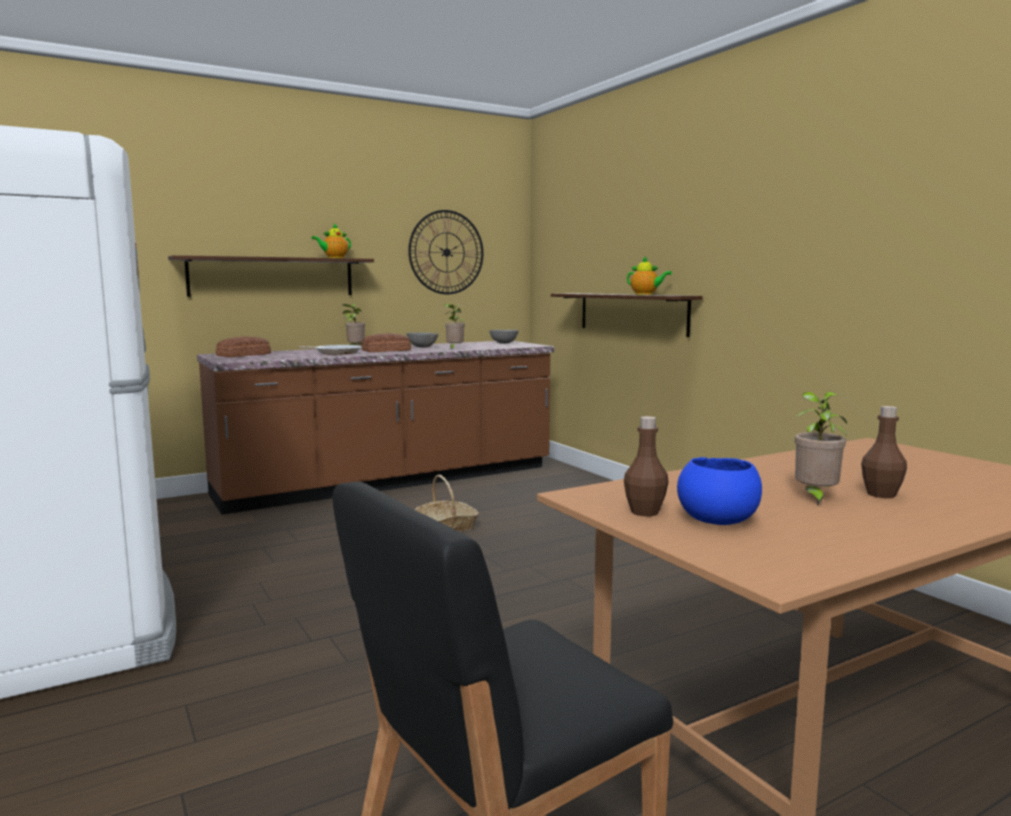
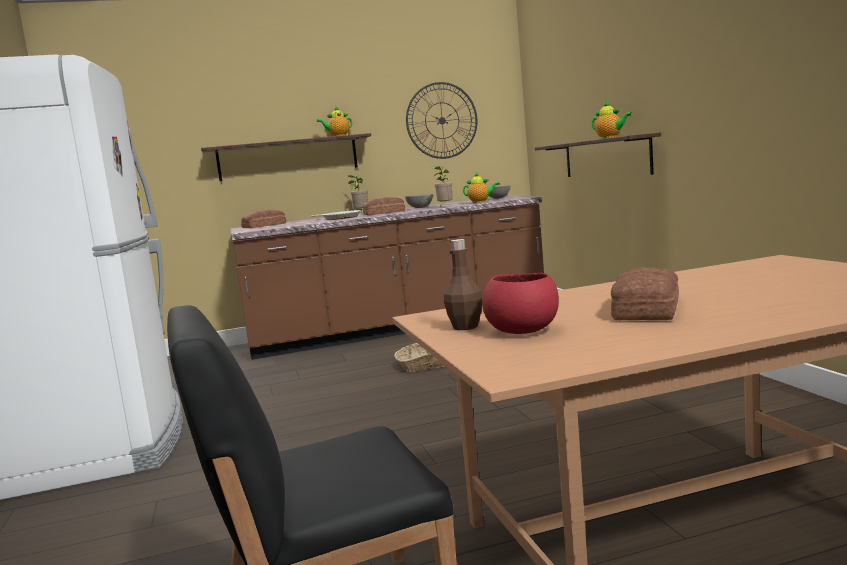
camera: 15 degrees right, 0 degrees up
(490, 346) = (480, 202): none -> teapot
(719, 520) = (524, 331): blue bowl -> red bowl
(815, 498) = (644, 309): potted plant -> bread
(881, 494) = (718, 303): brown bottle -> none

